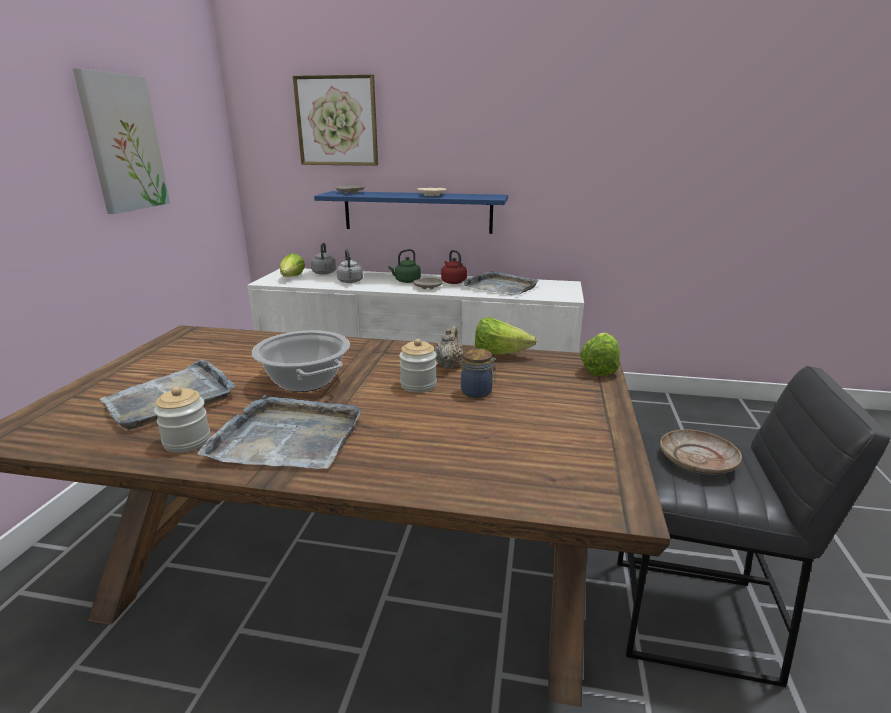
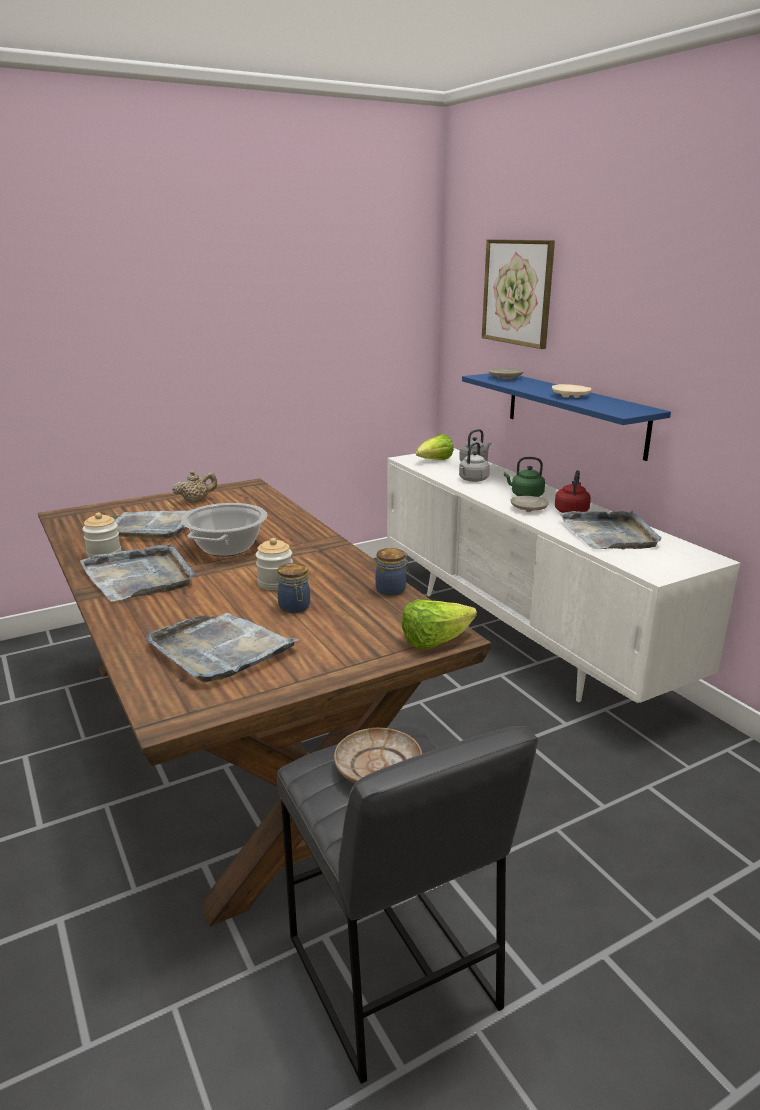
camera: 50 degrees right, 0 degrees up
(123, 143) = (290, 311): picture -> none
(449, 364) = (333, 579): beige teapot -> beige teapot (196, 501)
(499, 354) = (392, 590): lettuce -> jar
(514, 444) = (220, 649): none -> grey tray

